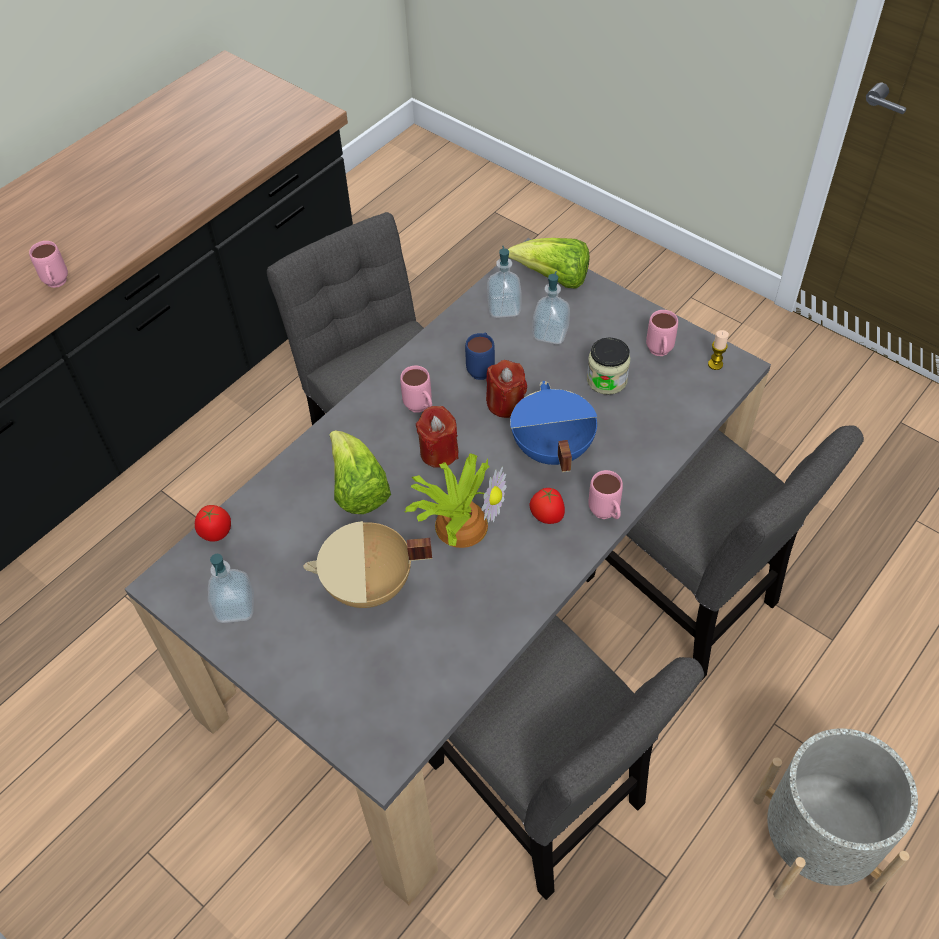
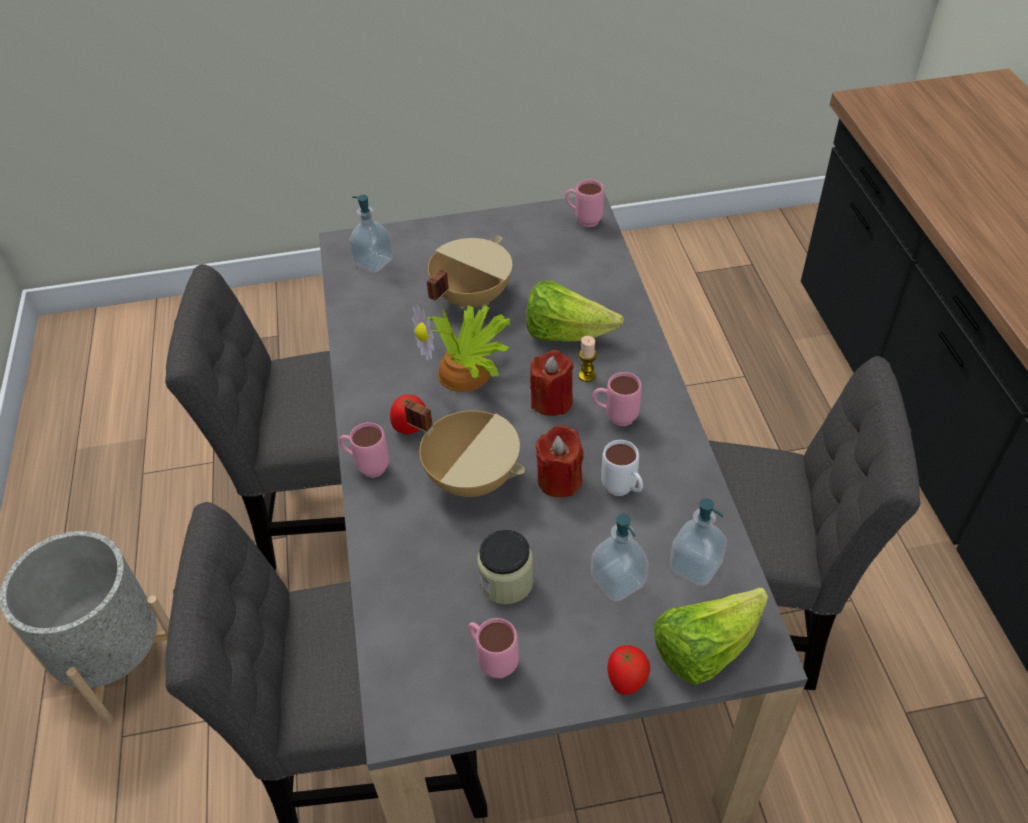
camera: 130 degrees right, 5 degrees down
(57, 285) = (966, 220): pink mug -> pink mug (583, 220)
(216, 534) = (605, 246): tomato -> tomato (626, 681)
(235, 607) = (530, 231): soap dispenser -> soap dispenser (374, 262)
(482, 368) = (623, 491): blue mug -> white mug
(550, 449) = (473, 477): blue cooking pot -> beige cooking pot
(715, 364) = (424, 703): candle -> candle (587, 375)

